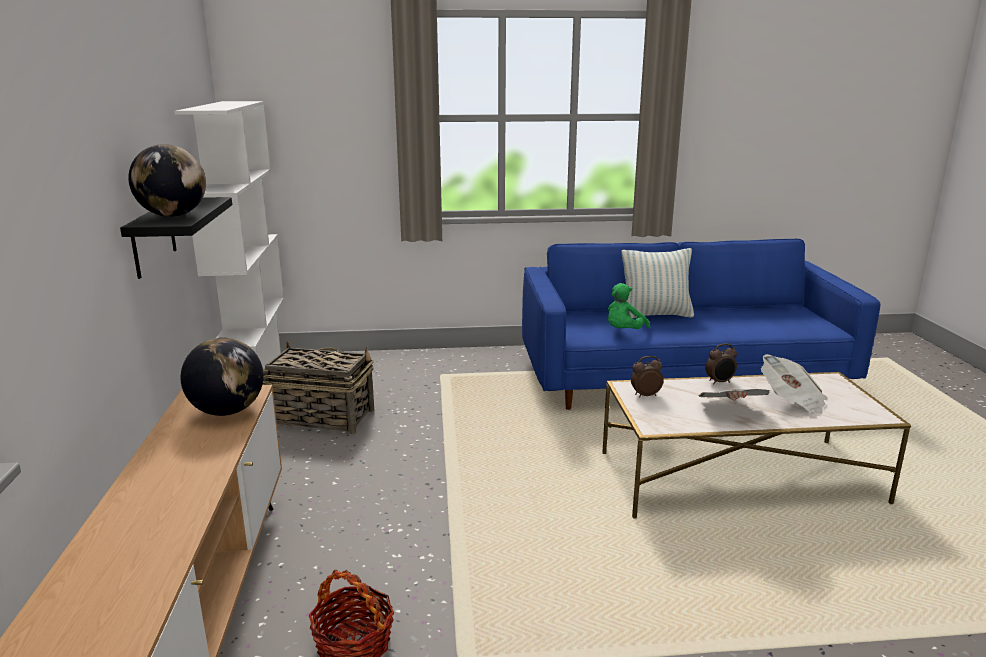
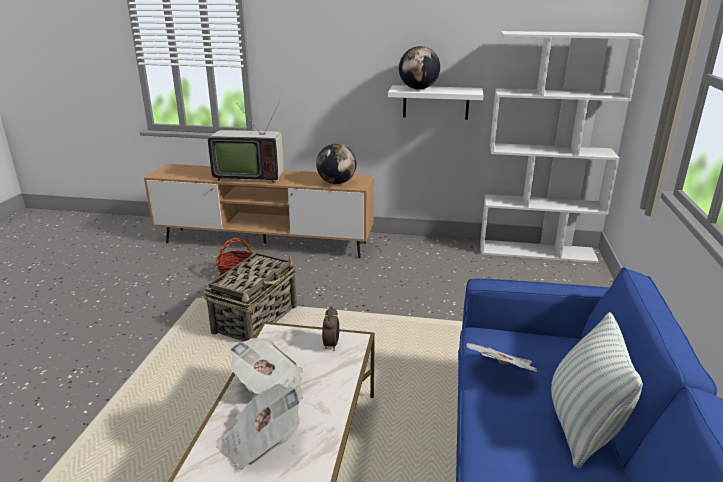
camera: 105 degrees right, 5 degrees up
(153, 237) = (436, 102): black shelf -> white shelf
(159, 517) = (248, 176): none -> television
(320, 417) = (475, 273): basket -> basket (256, 319)
(623, 332) = (502, 373): green plush toy -> newspaper
(720, 382) = (336, 404): alarm clock -> none

